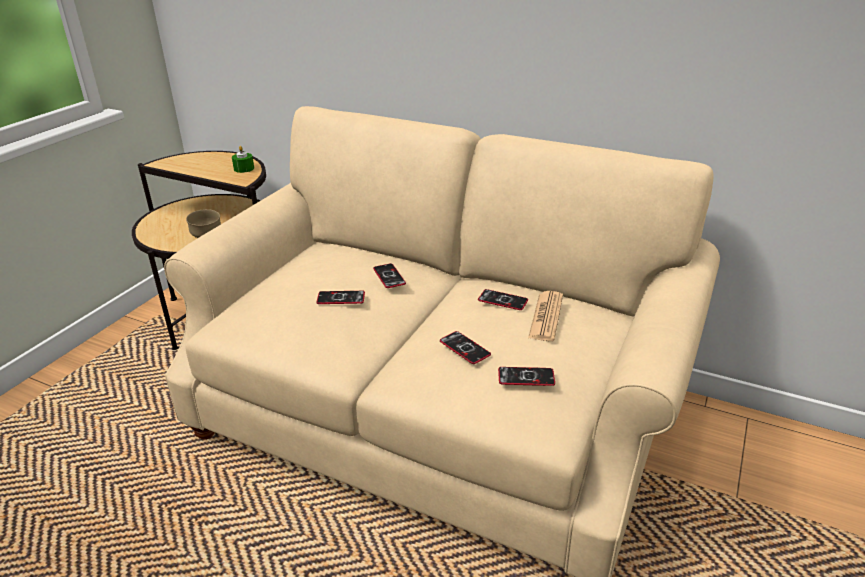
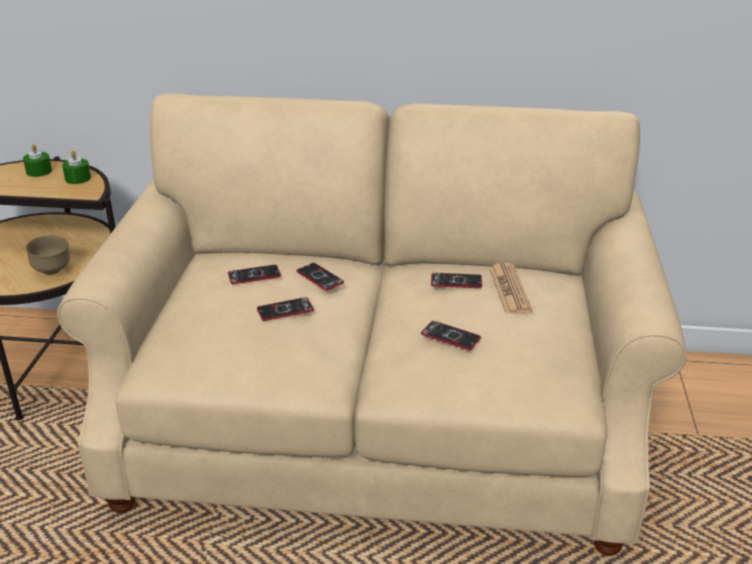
camera: 20 degrees left, 0 degrees up
(221, 160) = (39, 171): none -> green candle
(526, 377) = (526, 352): phone -> phone (254, 275)

